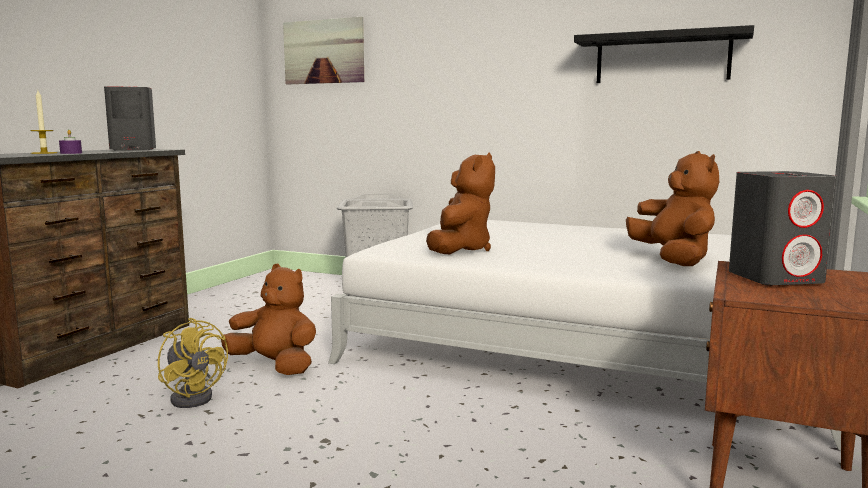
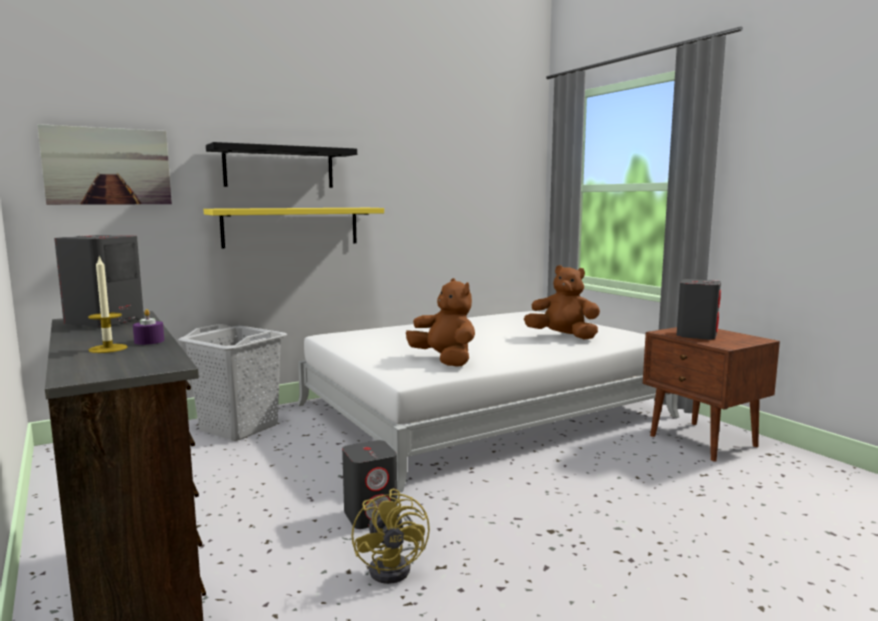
camera: 55 degrees left, 0 degrees up
(195, 396) = (396, 567): yellow fan -> yellow fan turned 90 degrees clockwise
(275, 366) = (371, 515): brown plush toy -> grey speaker
(464, 103) = (291, 226): none -> yellow shelf
(662, 58) = (443, 192): black shelf -> black shelf (279, 167)

